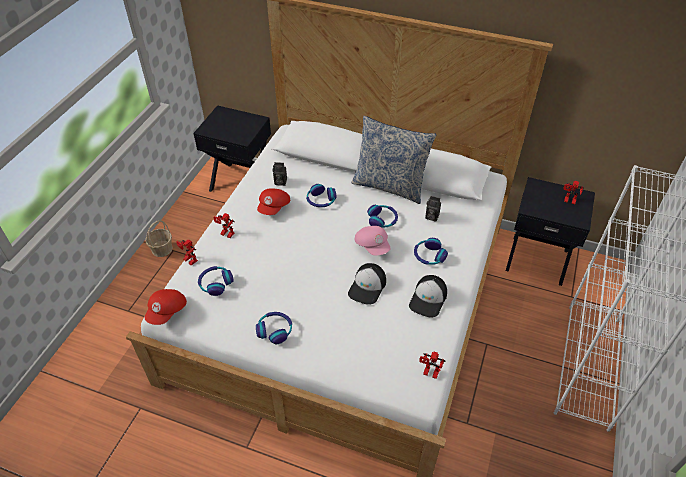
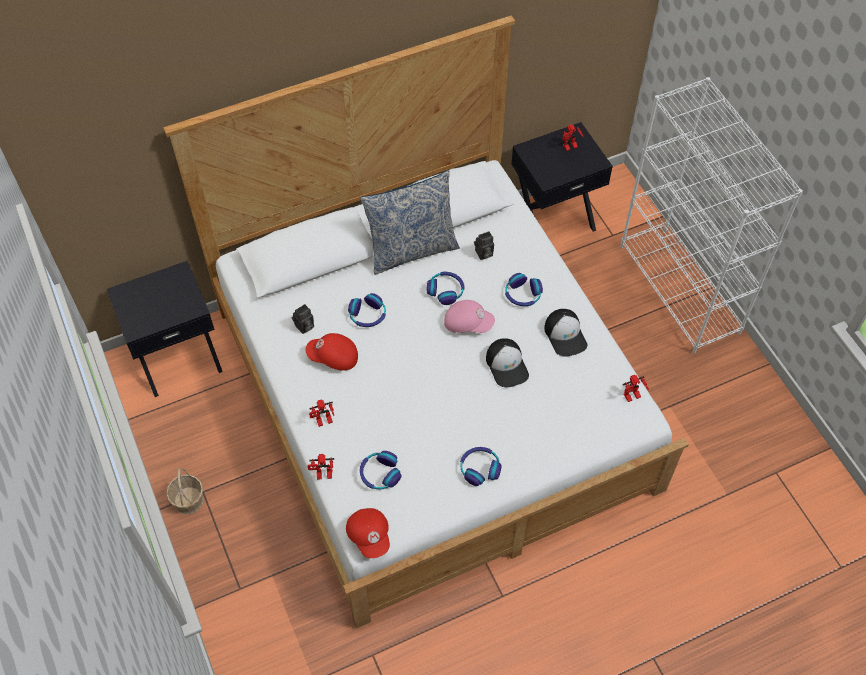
camera: 45 degrees left, 10 degrees up
(274, 207) = (333, 358): red cap -> red cap turned 120 degrees clockwise

